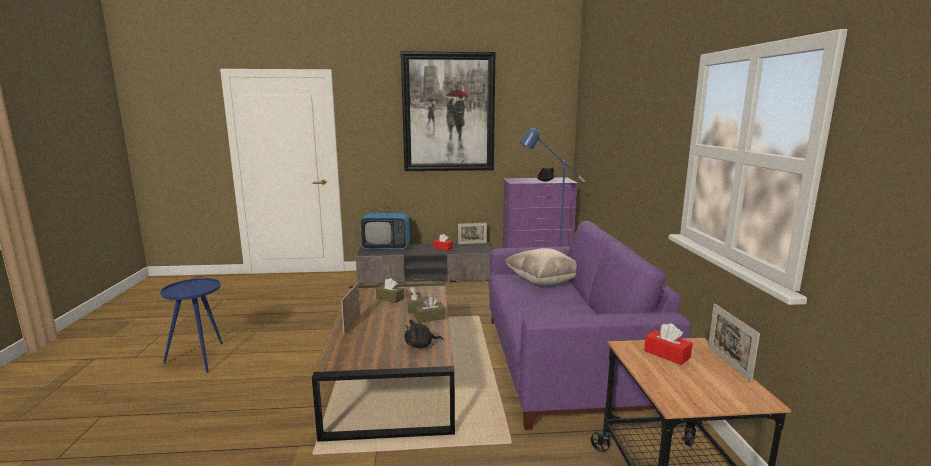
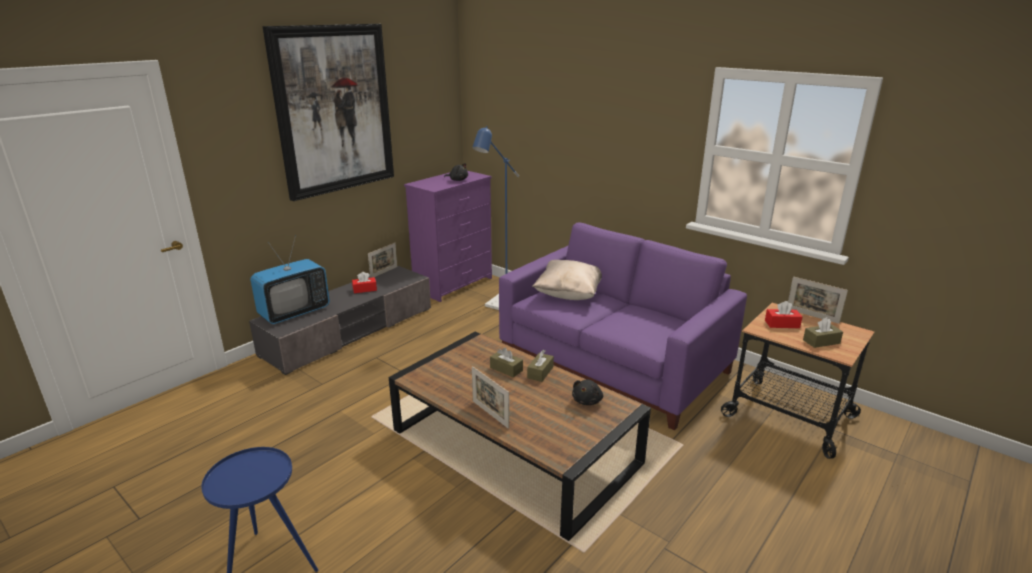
camera: 45 degrees left, 10 degrees up
(390, 298) = (463, 371): brown tissue box -> brown tissue box (821, 341)

